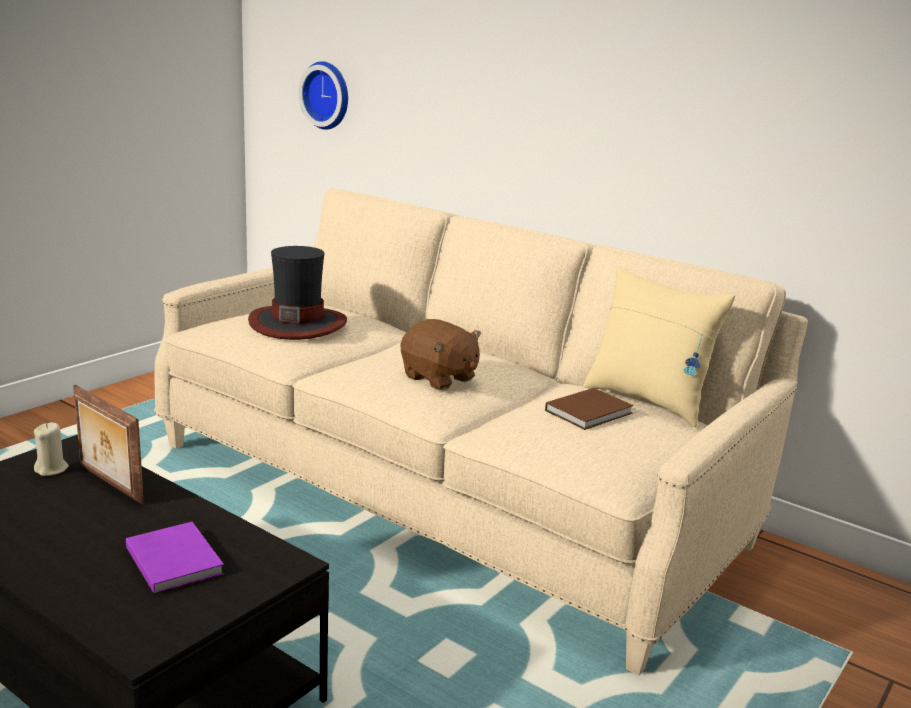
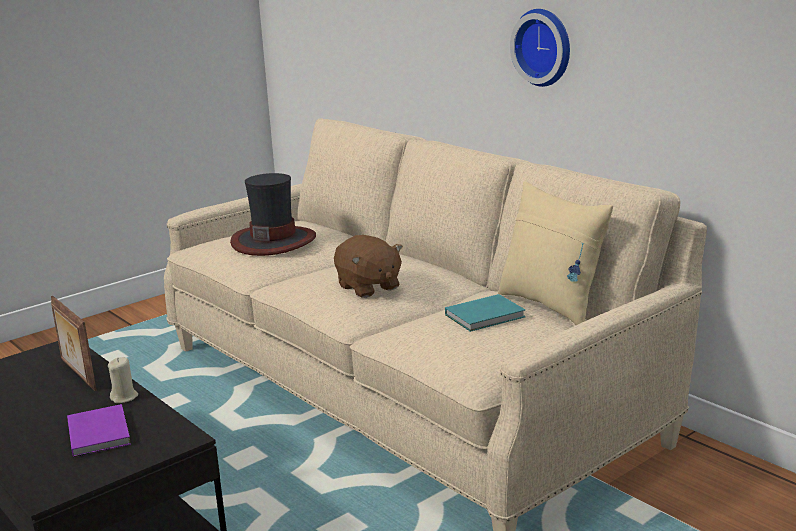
camera: 15 degrees right, 0 degrees up
(52, 469) = (40, 363): beige candle -> beige candle (124, 397)
(328, 95) = (322, 34): wall clock -> wall clock (544, 47)
(591, 412) = (487, 316): brown book -> turquoise book

